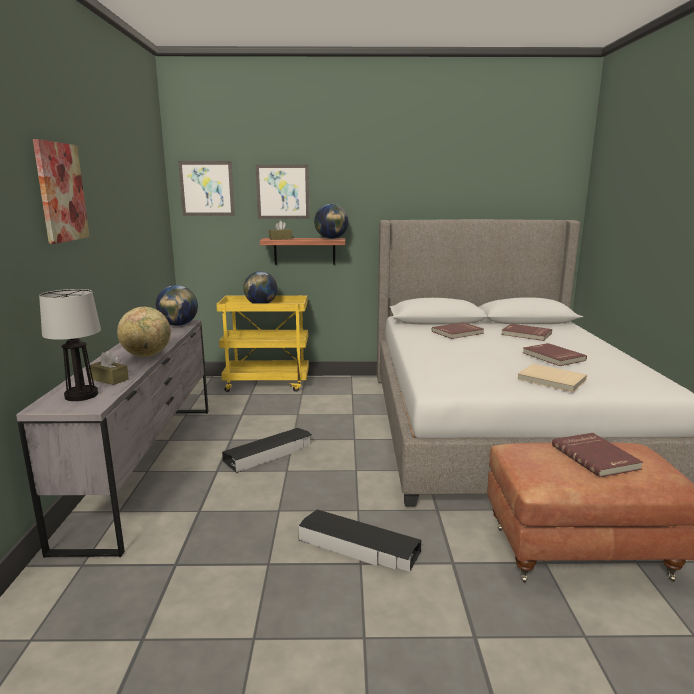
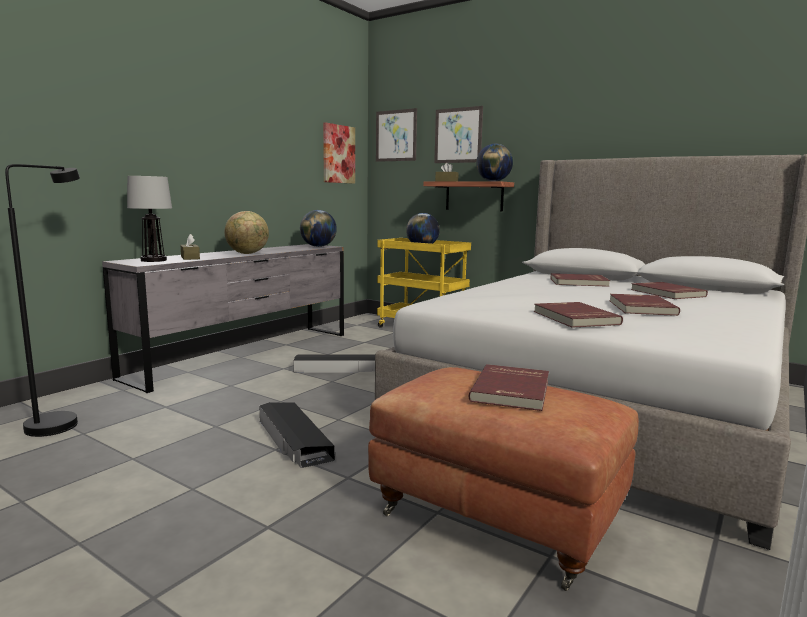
camera: 35 degrees right, 5 degrees down
(61, 192) = (199, 114): picture -> picture (338, 154)
(83, 638) = (61, 421): none -> black floor lamp
(551, 380) = (574, 318): beige book -> red book

